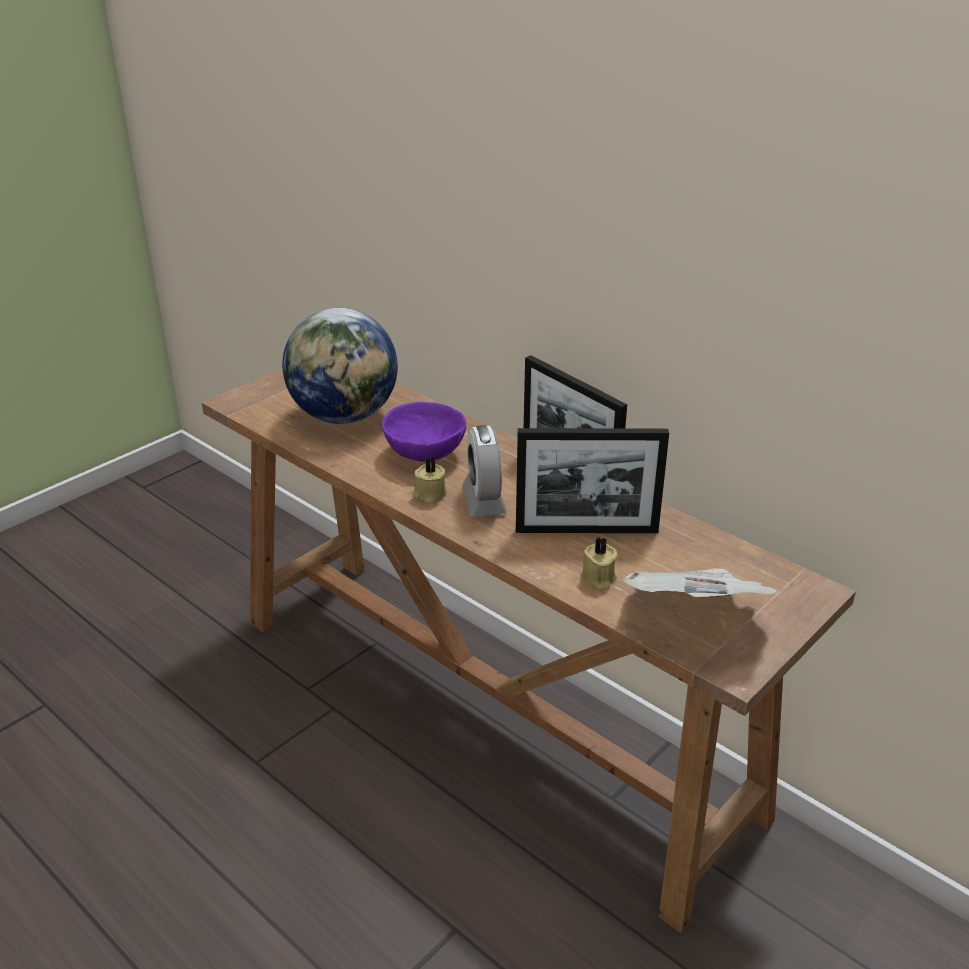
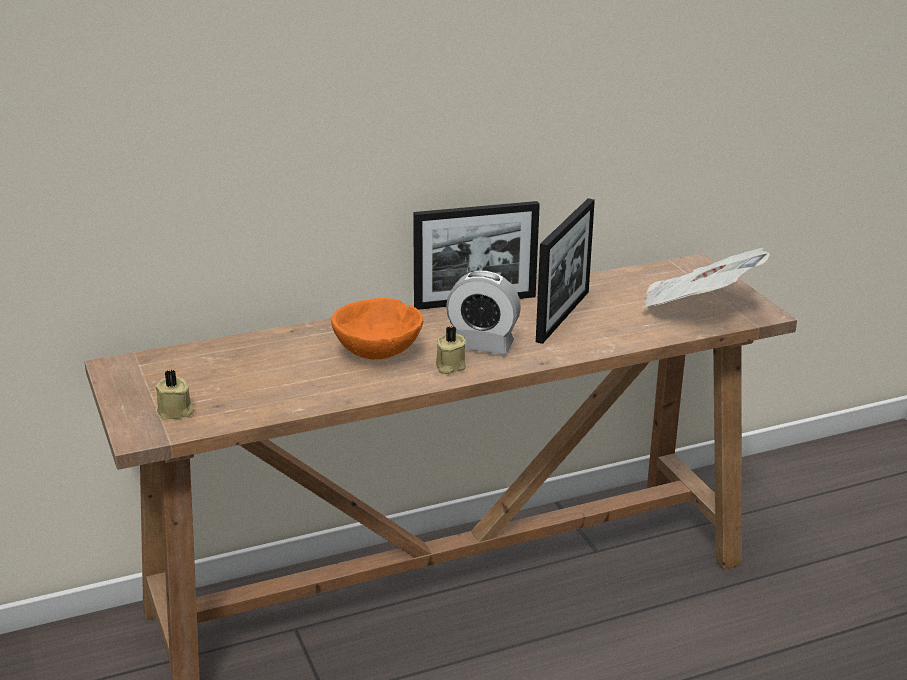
camera: 65 degrees left, 5 degrees down
(345, 416) = (256, 377): globe -> none
(426, 455) = (378, 353): purple bowl -> orange bowl
(598, 579) = (631, 329): beige candle -> beige candle (176, 412)

